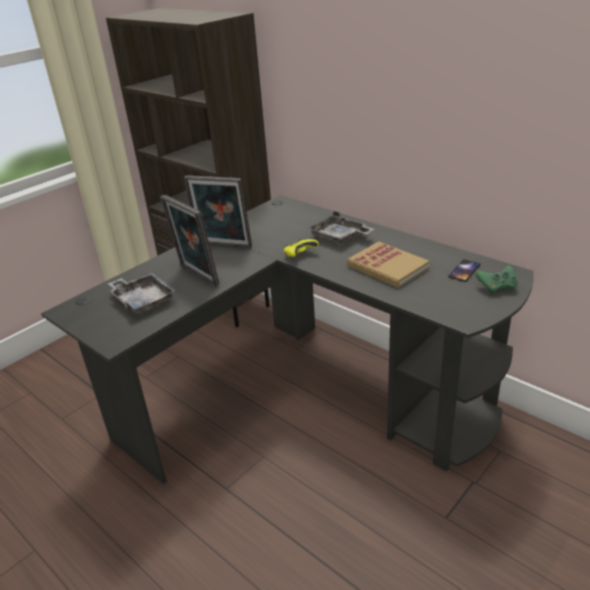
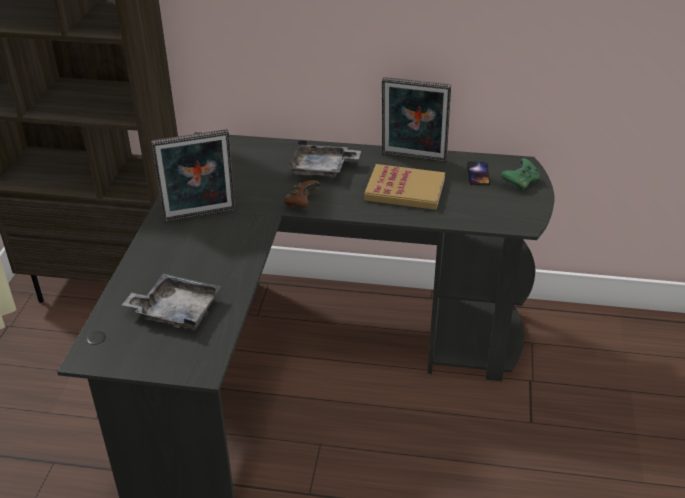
camera: 35 degrees left, 5 degrees up
(196, 277) = (209, 263): picture frame -> picture frame (413, 159)
(300, 255) = (301, 202): yellow game controller -> brown game controller

